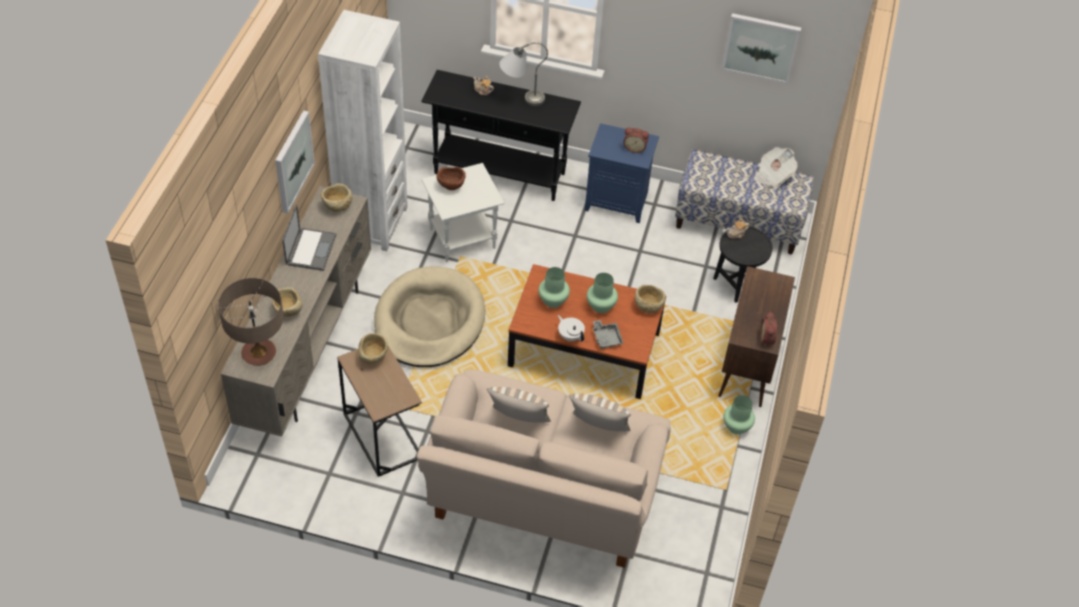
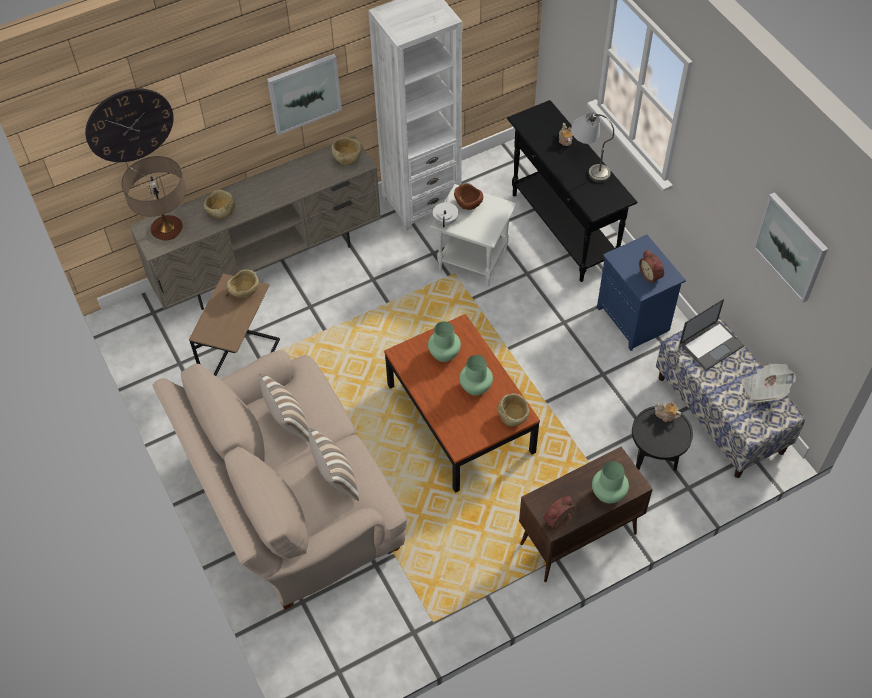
camera: 50 degrees right, 5 degrees up
(213, 262) = (129, 125): none -> wall clock
(311, 249) = (291, 178): laptop -> laptop (711, 344)
(429, 321) = (373, 306): beige dog bed -> none
(570, 336) = (423, 392): white teapot -> white teapot (445, 220)
(606, 338) = (448, 416): grey tray -> none
(736, 426) = (504, 580): green vase -> green vase (608, 493)

